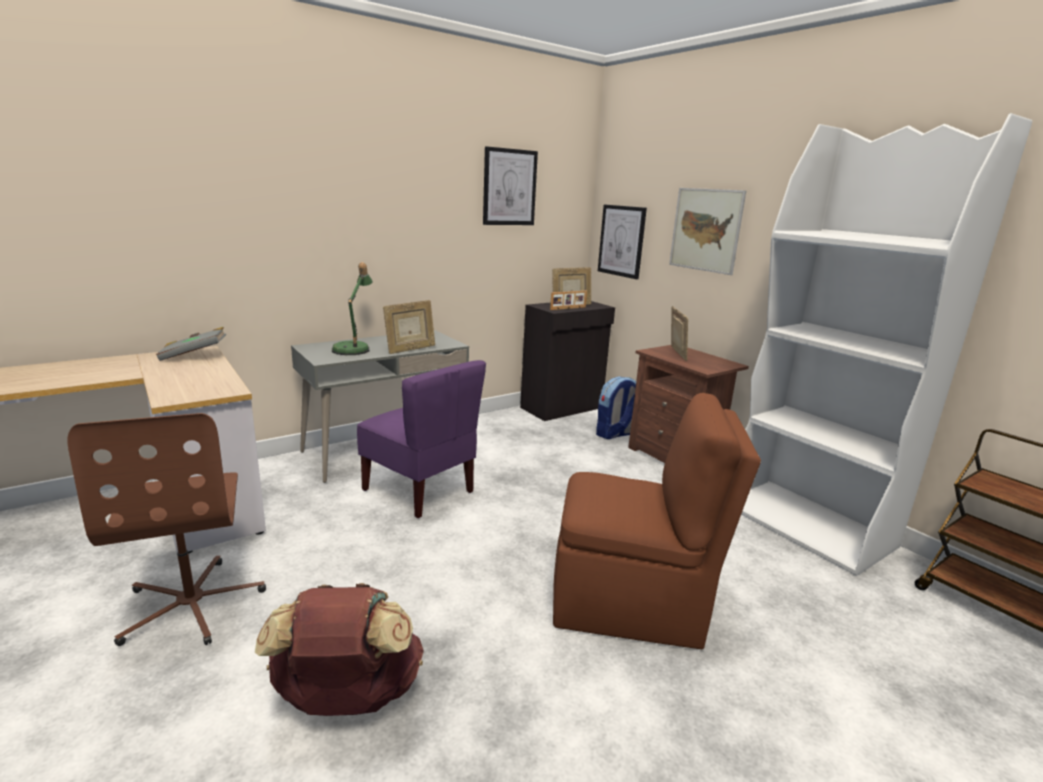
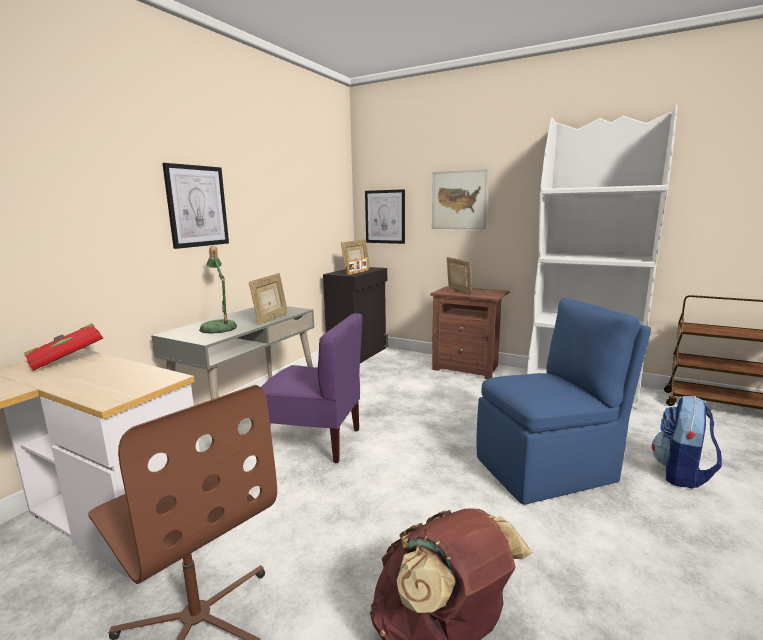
camera: 25 degrees left, 5 degrees down
(194, 355) = (66, 359): grey book -> red book
(509, 187) = (302, 178): picture -> picture (197, 206)
(615, 434) = (414, 363): backpack -> backpack (682, 474)
(631, 603) = (548, 469): brown chair -> blue chair

